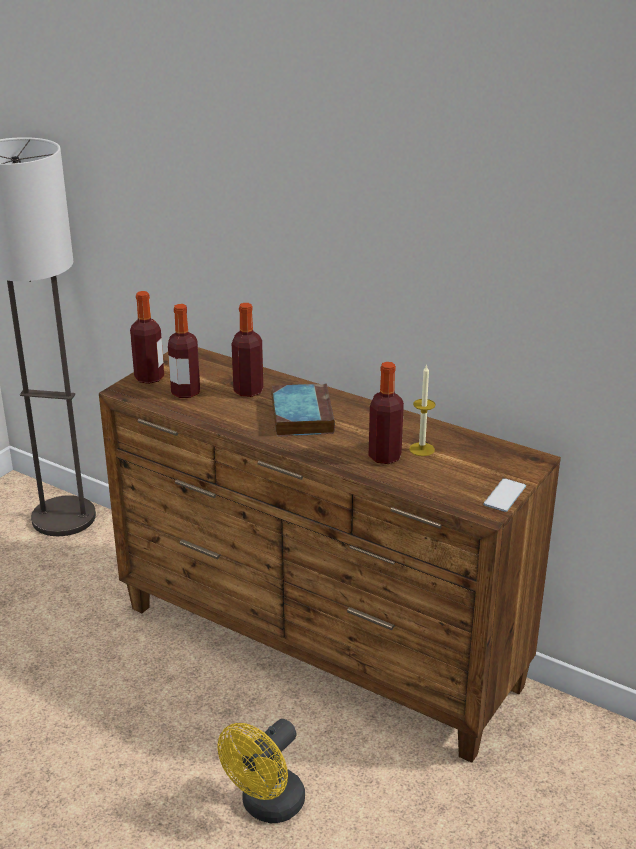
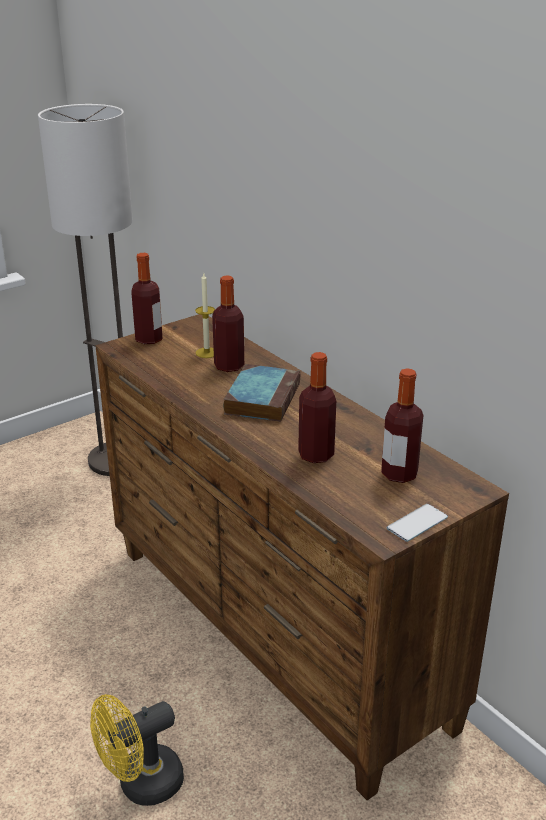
camera: 20 degrees right, 0 degrees up
(185, 392) = (171, 357): bottle -> bottle (399, 474)
(421, 449) = (360, 455): candle -> candle (207, 353)

